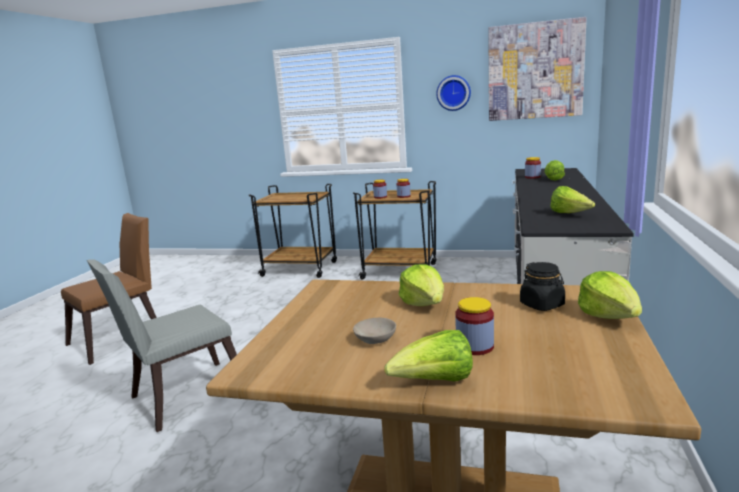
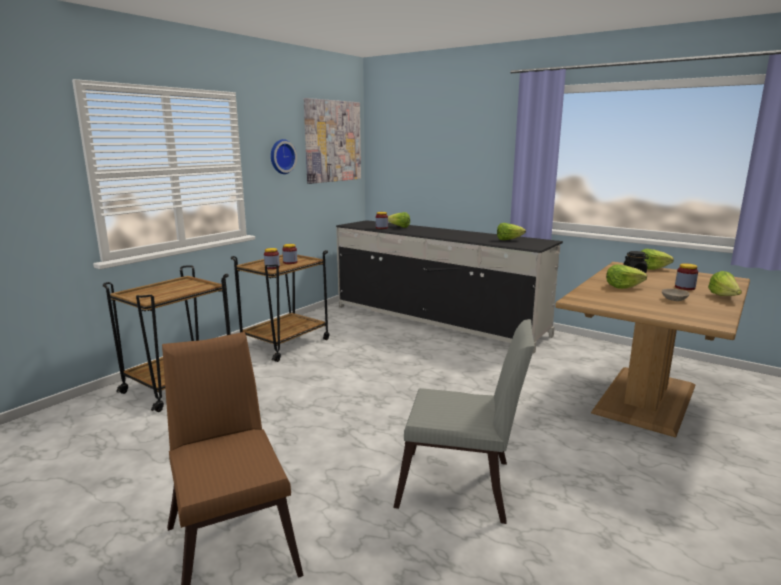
camera: 70 degrees left, 0 degrees up
(182, 397) = (462, 487): grey chair -> grey chair turned 60 degrees counterclockwise

